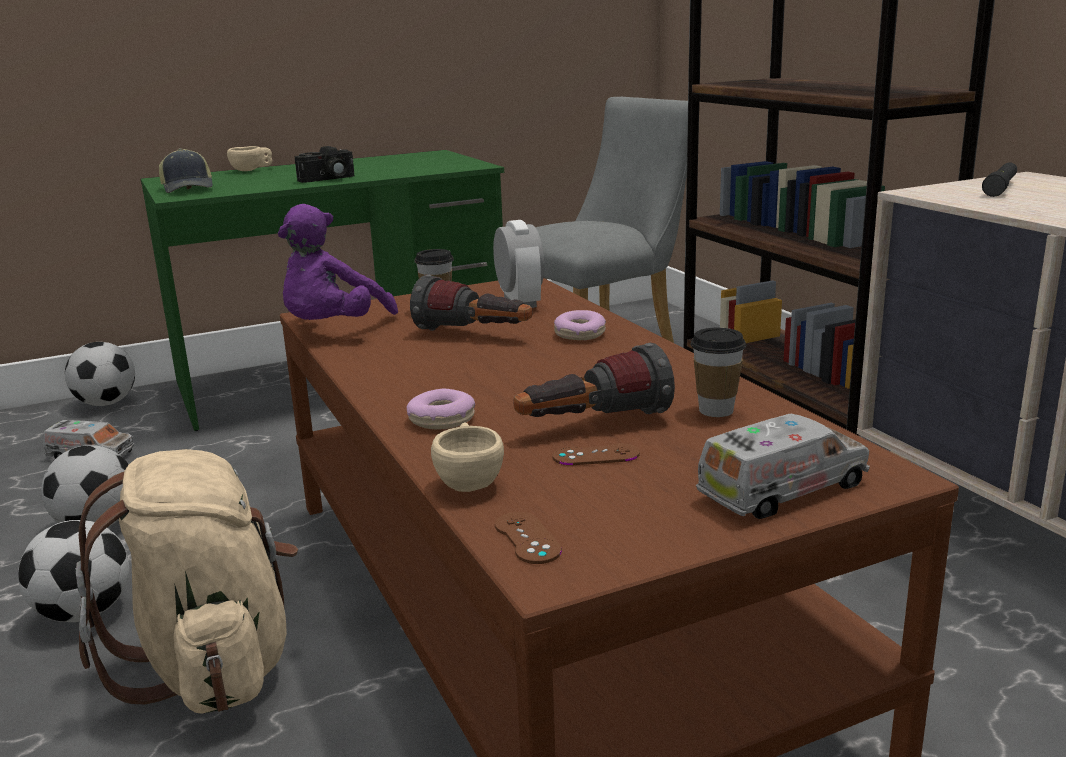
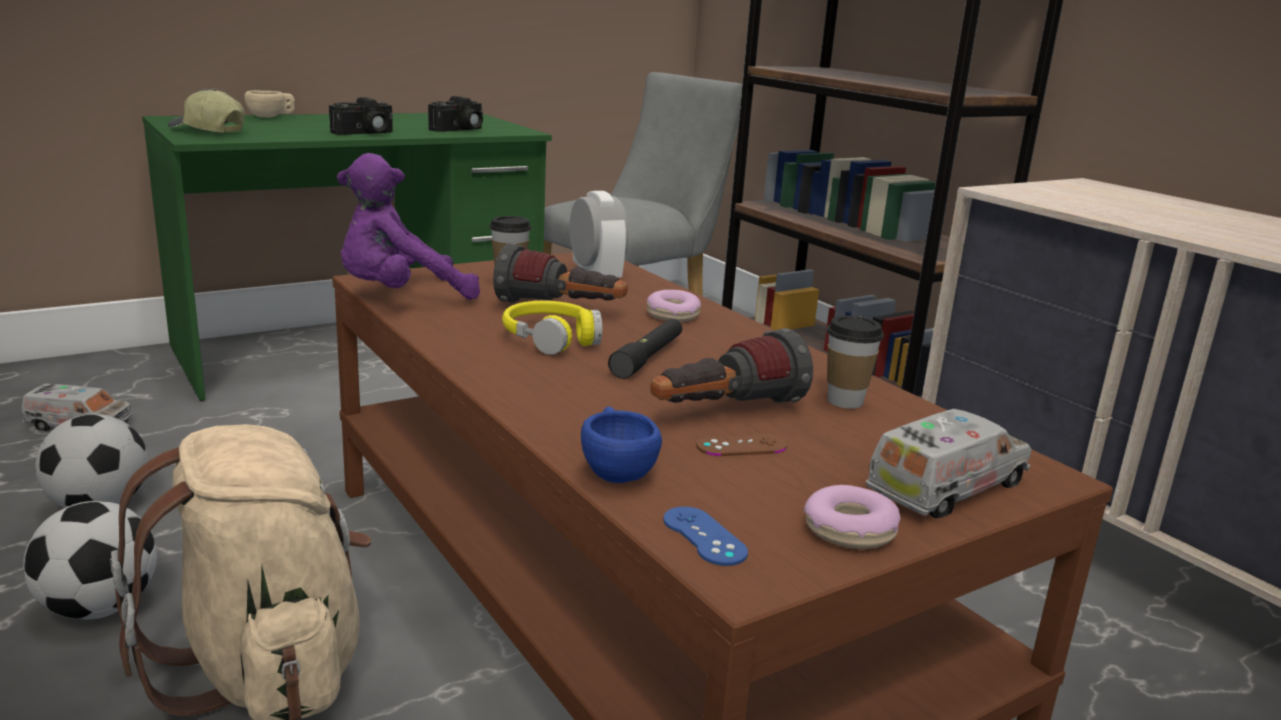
camera: 10 degrees left, 0 degrees up
(106, 403) = (88, 366): football -> none
(189, 188) = (207, 131): cap -> cap turned 150 degrees clockwise
(333, 330) = (401, 297): purple plush toy -> purple plush toy turned 45 degrees clockwise
(418, 169) = (459, 130): none -> camera
(441, 419) = (559, 401): donut -> donut (849, 530)
(455, 362) = (551, 339): none -> yellow headphones
(469, 480) = (615, 470): beige cup -> blue cup
(527, 538) = (704, 536): brown game controller -> blue game controller
(1000, 188) = (1071, 192): black flashlight -> black flashlight (648, 357)

